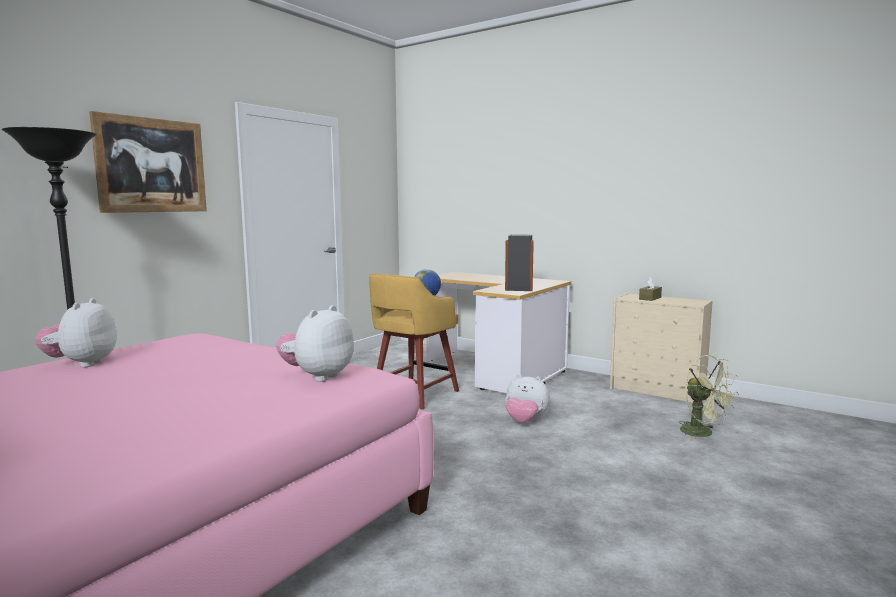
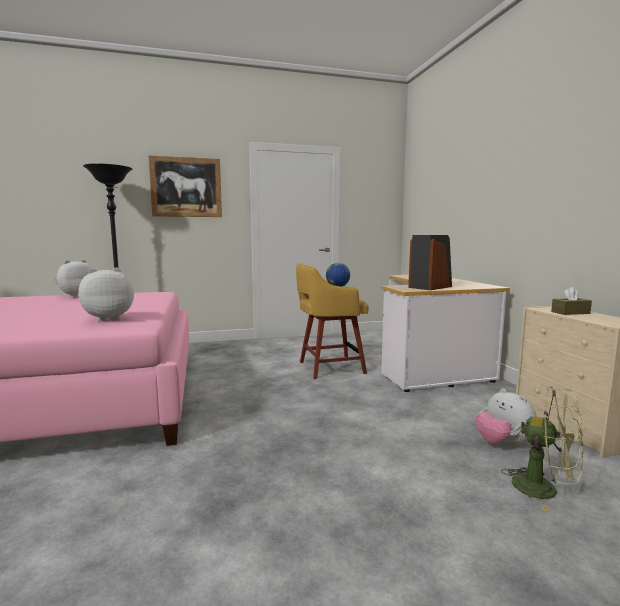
camera: 40 degrees right, 0 degrees up
(525, 421) = (370, 411): plush toy -> plush toy (503, 444)
(703, 433) = (545, 490): green fan -> green fan turned 60 degrees counterclockwise

